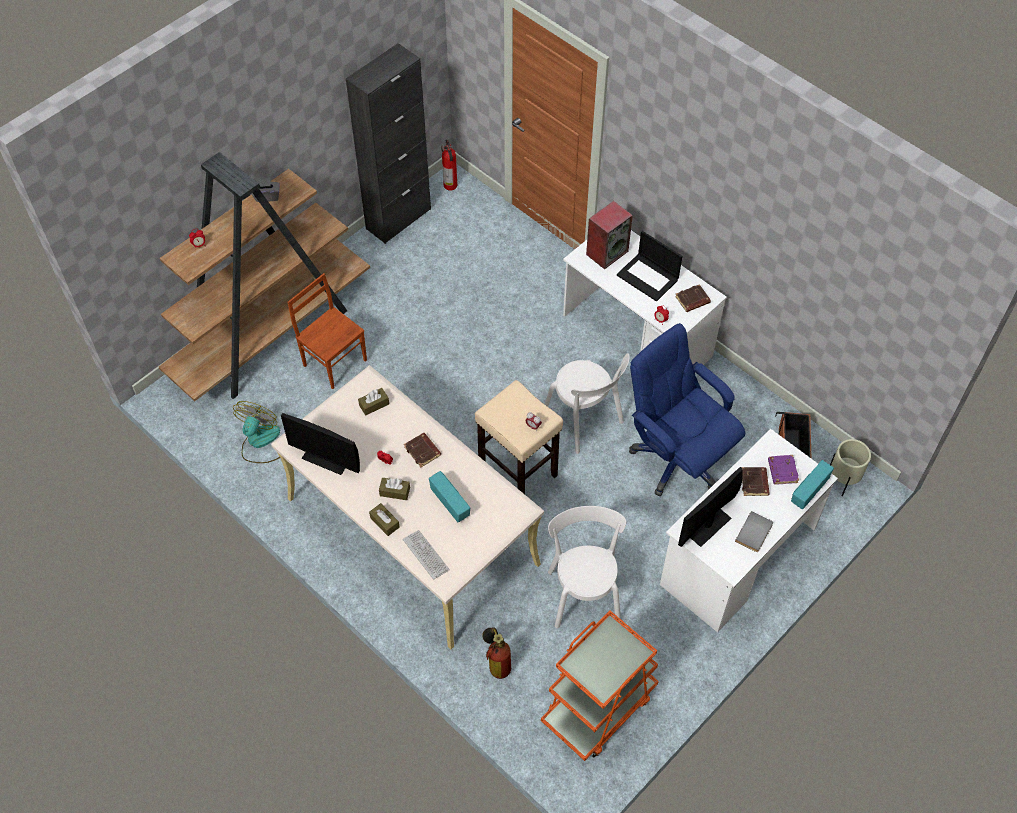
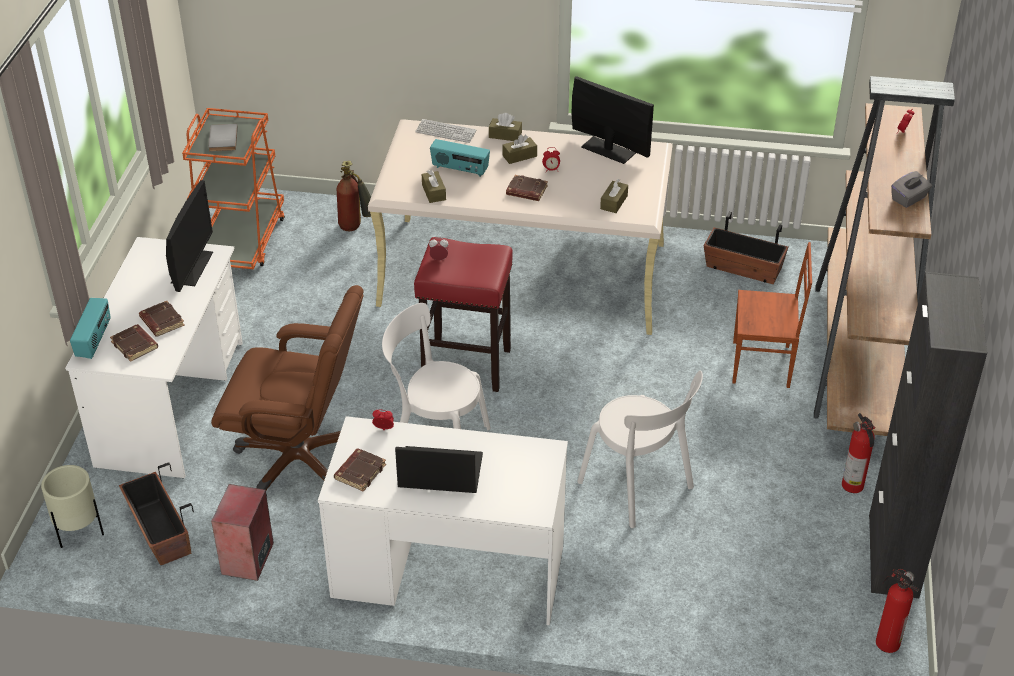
camera: 145 degrees right, 15 degrees down
(260, 442) = (743, 268): fan -> planter
(326, 458) = (608, 150): monitor -> monitor turned 45 degrees clockwise
(374, 262) = (853, 486): none -> fire extinguisher
(489, 490) = (434, 192): none -> brown tissue box
(518, 472) = (465, 365): beige stool -> red stool
(583, 592) = (316, 305): white chair -> white chair (639, 487)
(607, 252) = (519, 476): speaker -> speaker (248, 559)
(676, 458) = (299, 460): blue office chair -> brown office chair
(755, 533) = (137, 282): grey book -> grey book (221, 139)
(782, 471) = (135, 345): purple book -> brown book

